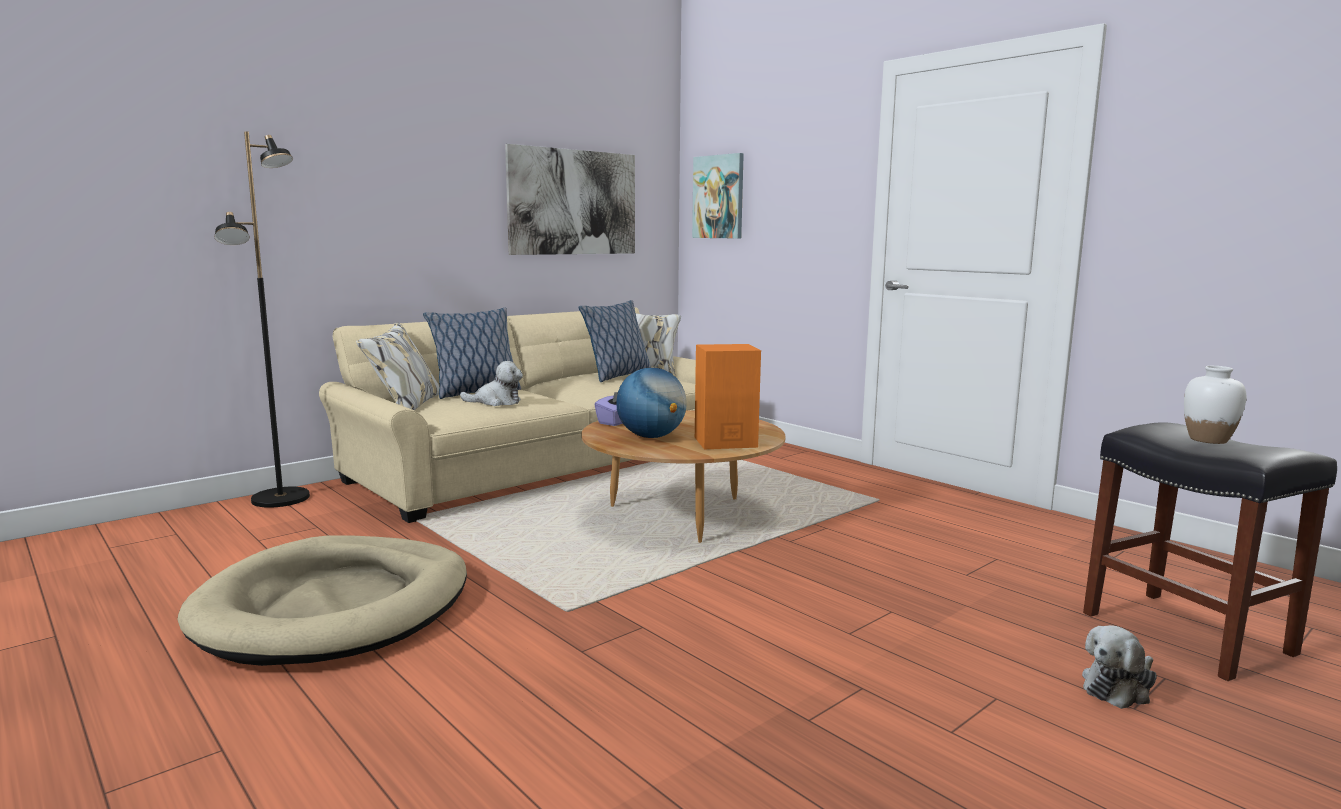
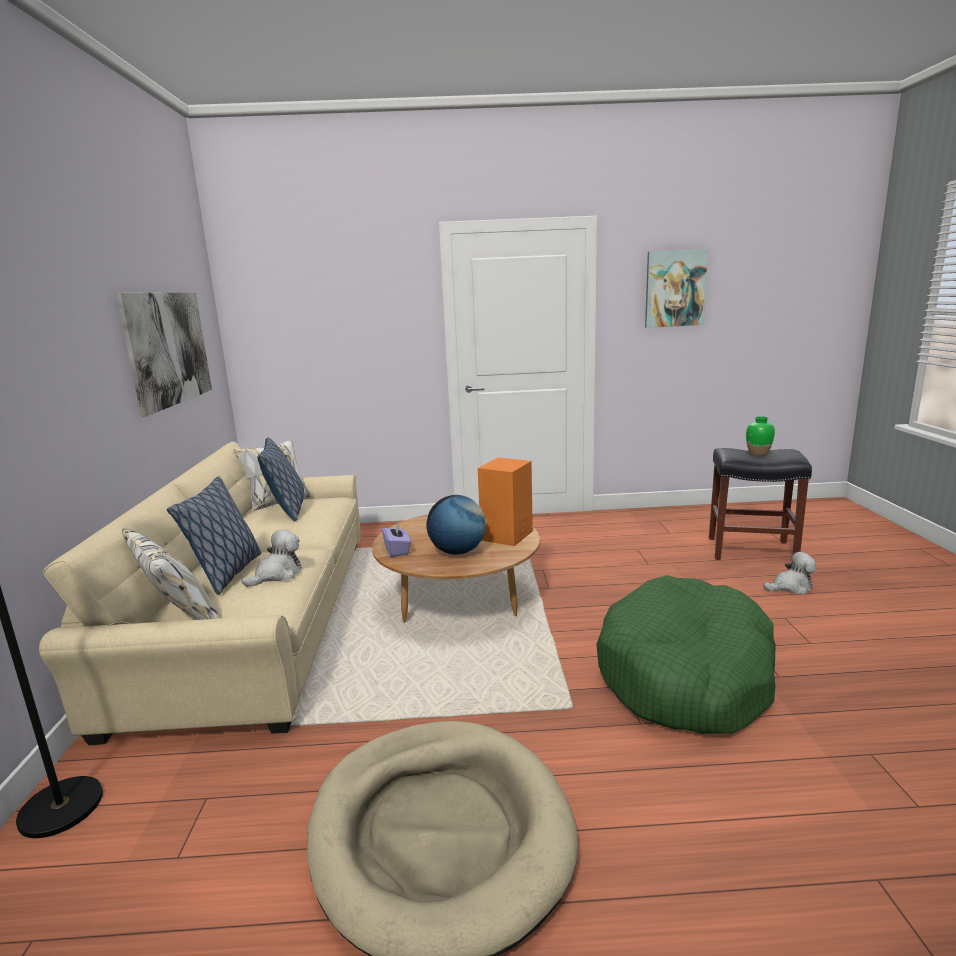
camera: 50 degrees left, 5 degrees up
(718, 656) = (686, 674): none -> green dog bed
(719, 197) = (275, 328): picture -> picture (675, 288)
(1118, 687) = (791, 587): plush toy -> plush toy turned 105 degrees counterclockwise
(1208, 440) = (758, 454): white vase -> green vase

